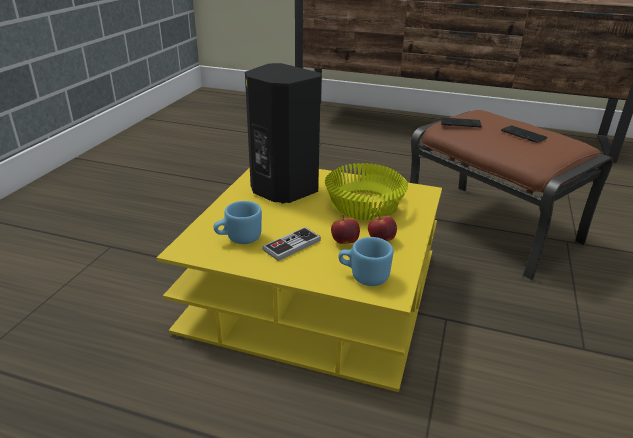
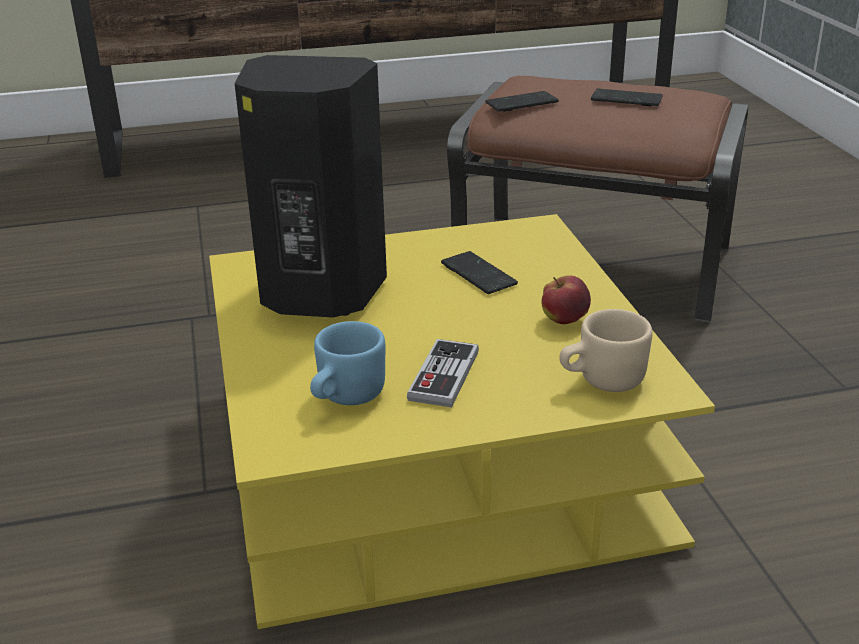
camera: 30 degrees left, 0 degrees up
(344, 242) = (516, 342): apple -> none
(363, 276) = (601, 381): blue mug -> beige mug
(365, 204) = (478, 274): yellow bowl -> phone

